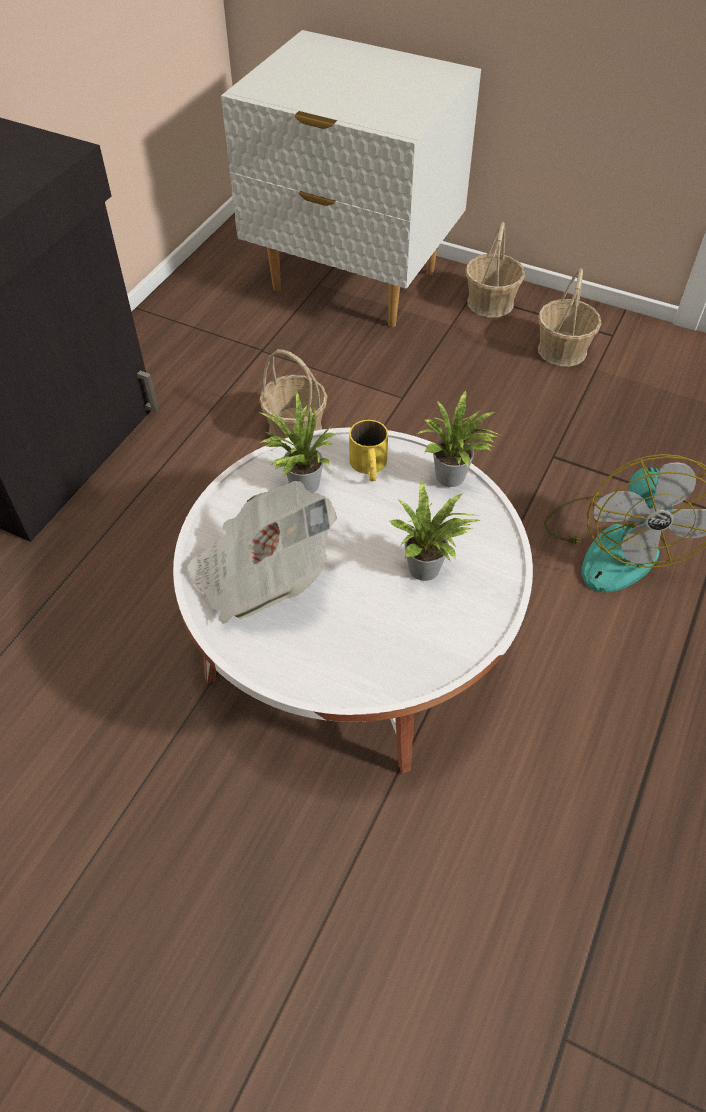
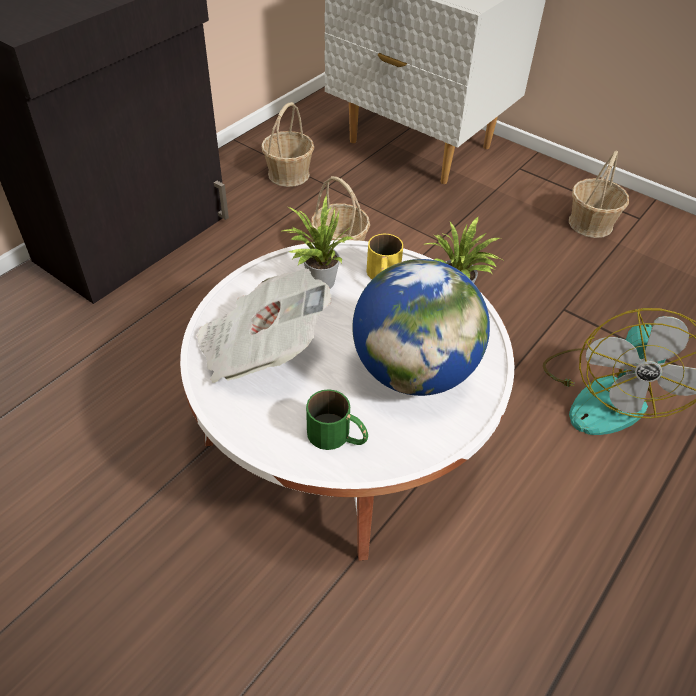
camera: 10 degrees right, 5 degrees down
(368, 656) = (337, 436): none -> green mug
(428, 569) = (413, 371): potted plant -> globe
(490, 302) = (534, 177): basket -> basket (289, 174)

